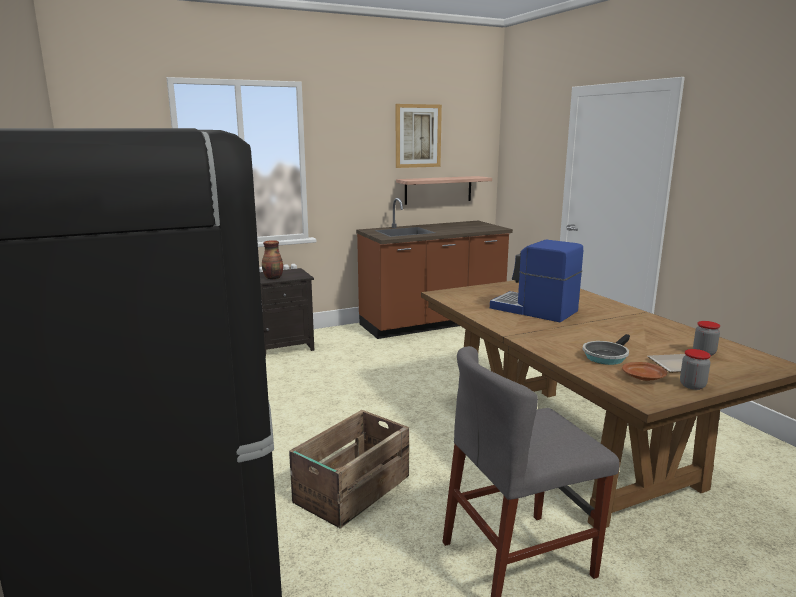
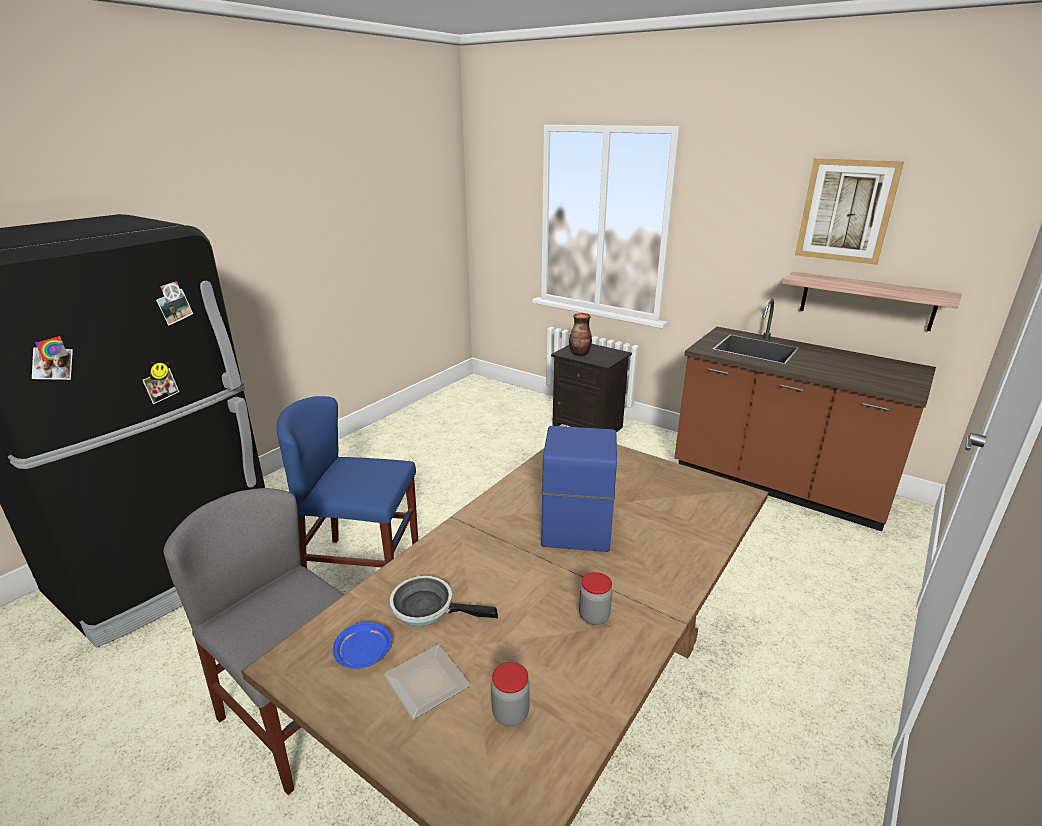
camera: 60 degrees right, 10 degrees up
(351, 490) = (363, 568): crate -> blue chair
(643, 377) = (364, 653): brown plate -> blue plate
(692, 385) = (353, 707): jar -> jar (594, 616)

